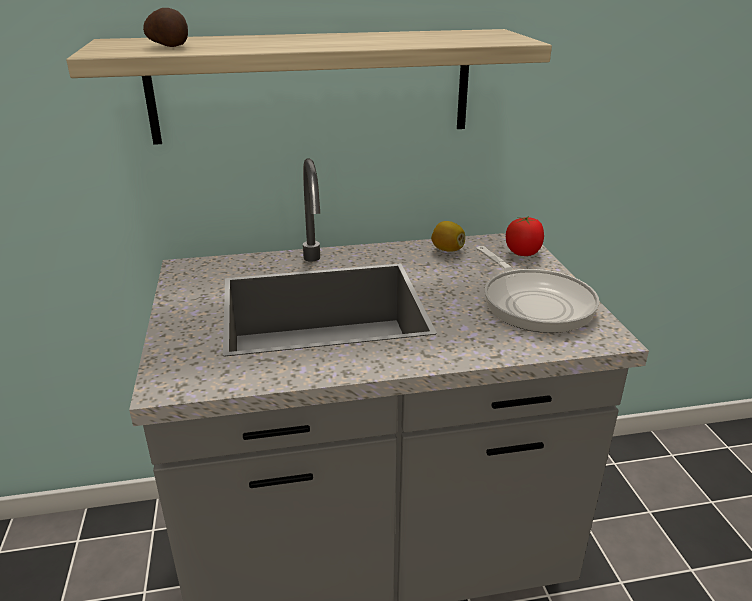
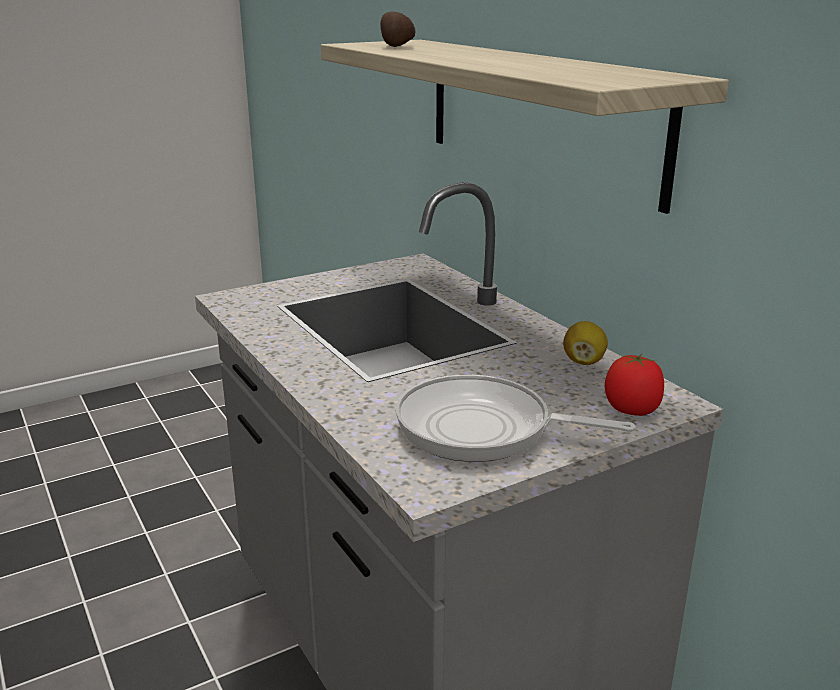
camera: 70 degrees right, 5 degrees down
(534, 303) = (482, 429): frying pan -> frying pan turned 60 degrees clockwise

